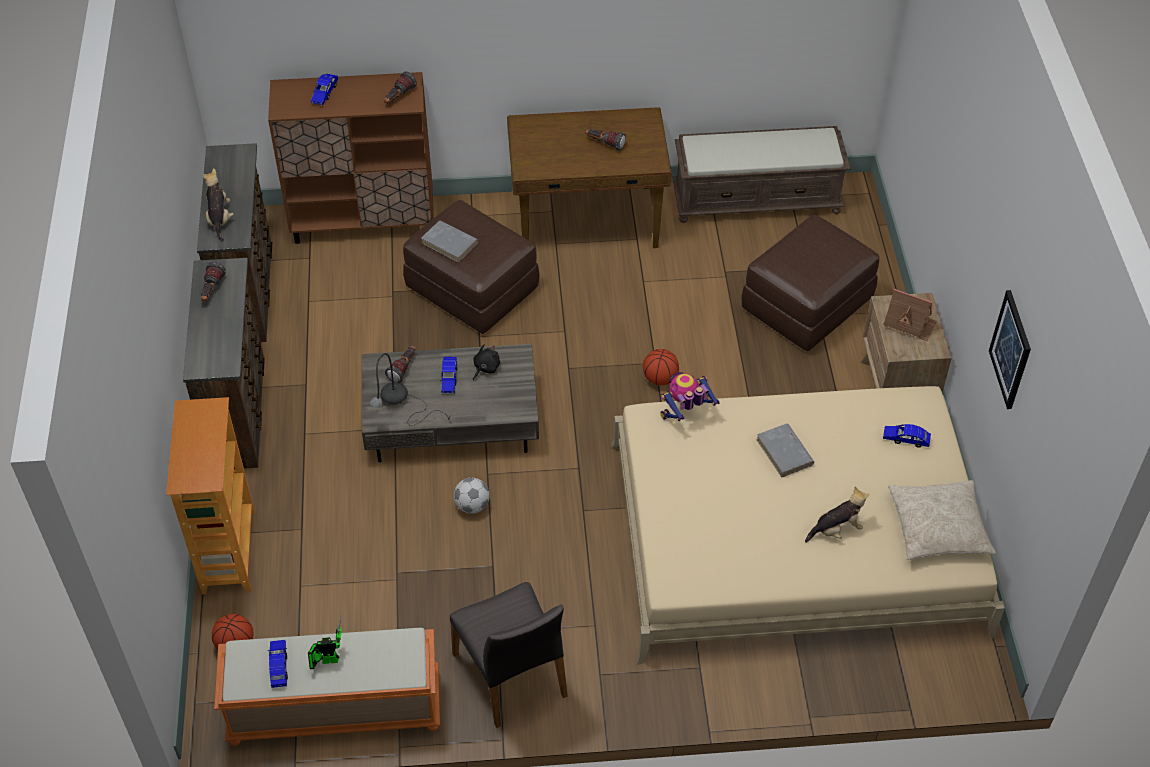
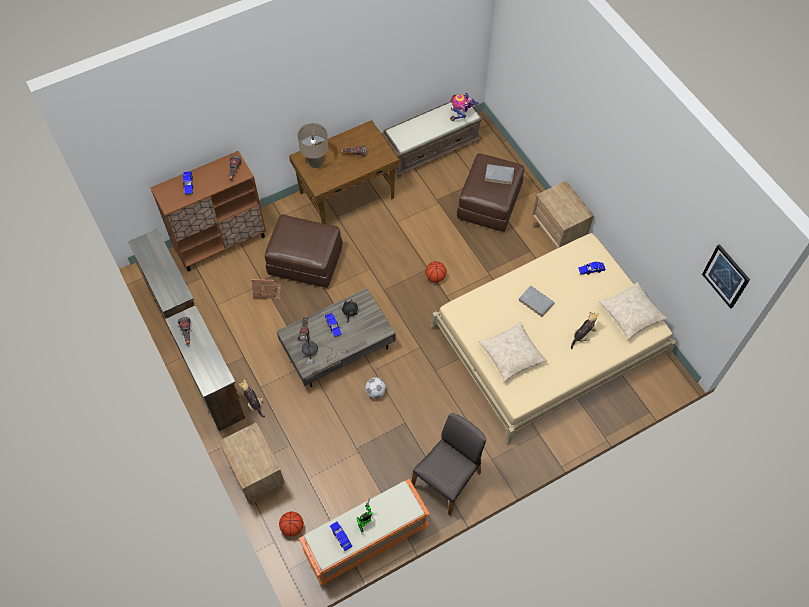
camera: 25 degrees left, 10 degrees up
(219, 219) = (164, 286): plush toy -> plush toy (253, 403)
(227, 552) = (257, 475): bookcase -> brown nightstand
(450, 243) = (292, 245): grey book -> grey book (499, 175)
(512, 675) = (447, 479): grey chair -> grey chair turned 90 degrees counterclockwise
(540, 136) = (315, 162): none -> beige table lamp
(685, 414) = (474, 300): toy robot -> toy robot (461, 115)
(700, 513) = (511, 354): none -> beige pillow
(909, 323) = (563, 203): toy house -> toy house (266, 291)
(1011, 349) = (649, 213): picture -> picture (726, 276)

